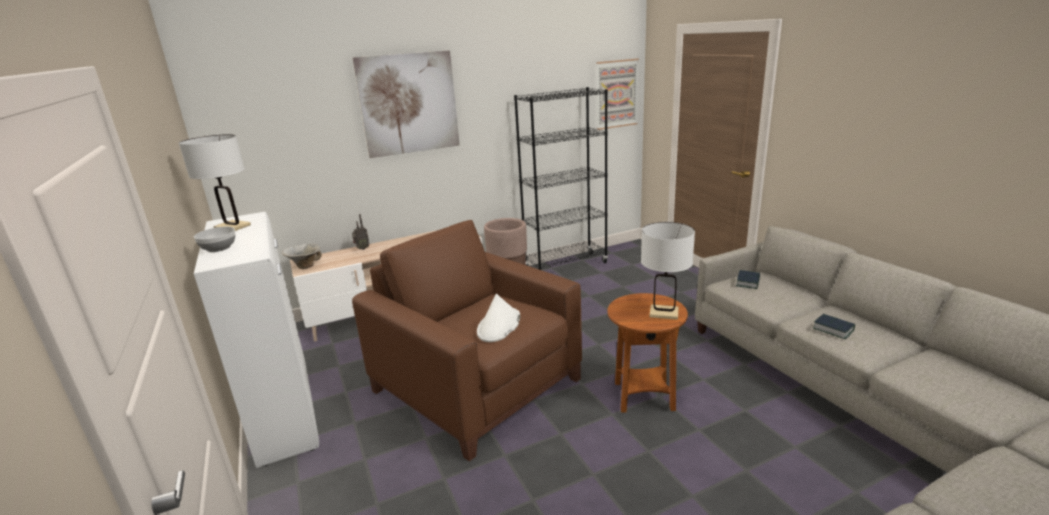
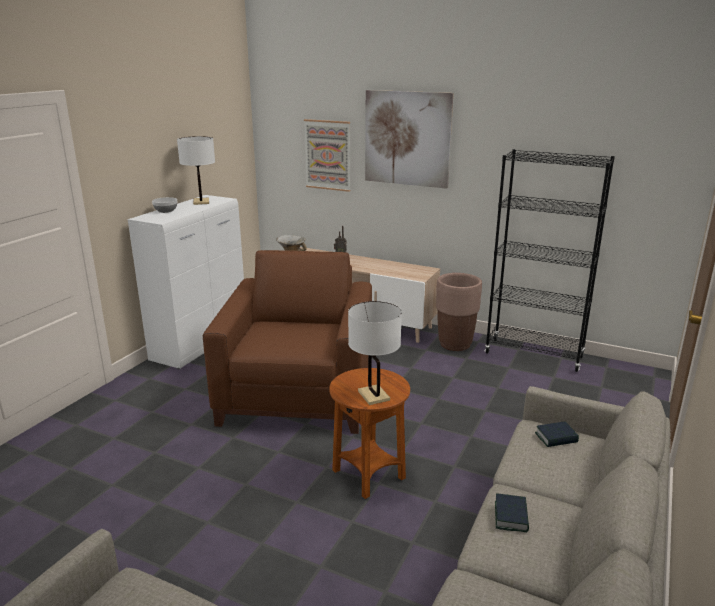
camera: 50 degrees right, 0 degrees up
(499, 325) = (282, 341): white hat -> none
(616, 94) = (664, 172): picture -> picture (328, 155)

